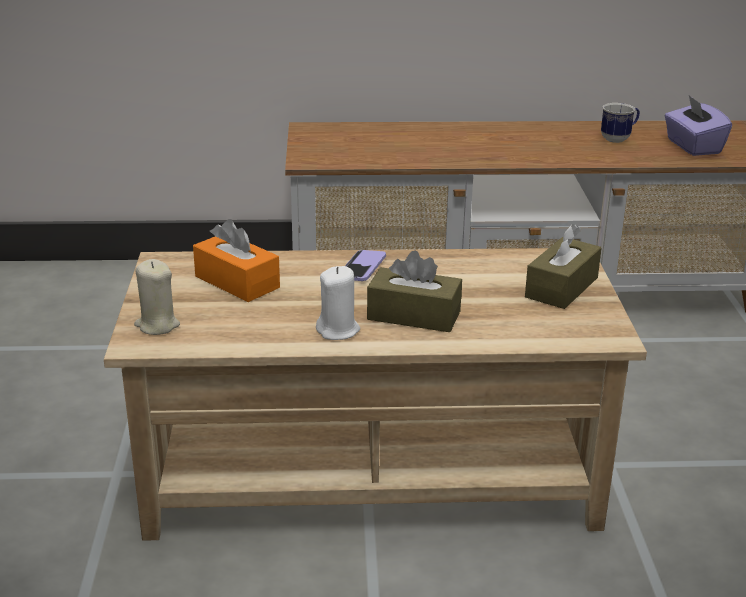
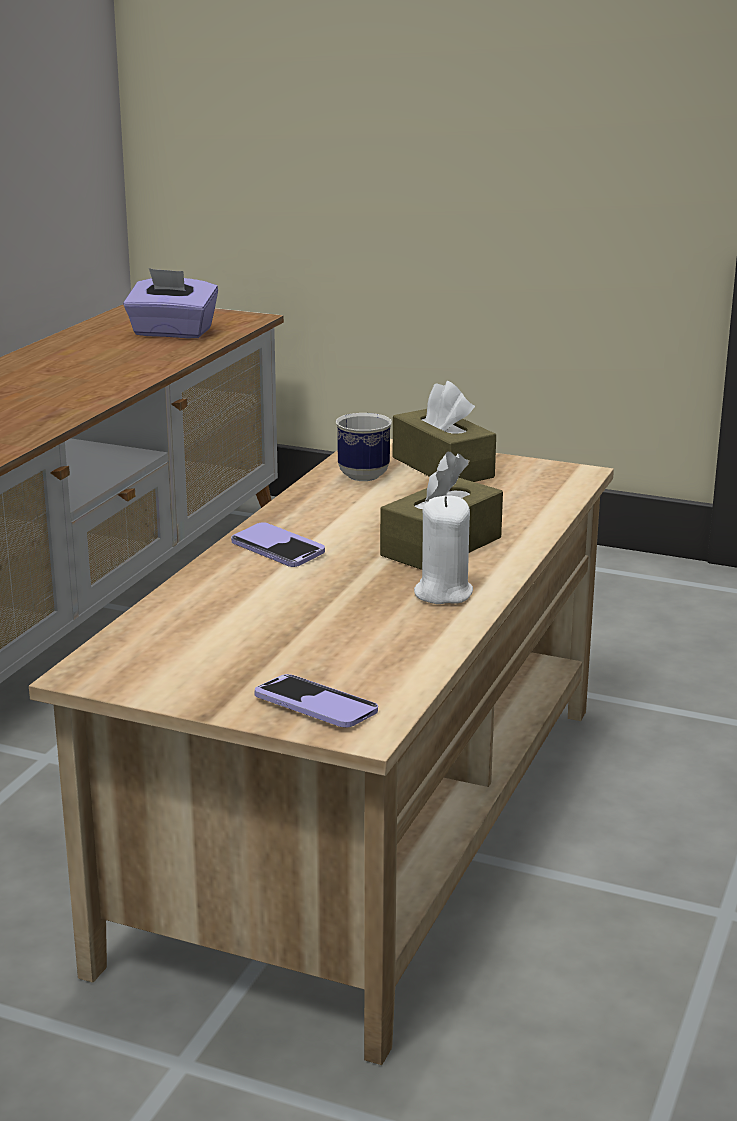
camera: 65 degrees left, 5 degrees down
(157, 325) = (315, 705): beige candle -> phone
(237, 282) = (232, 629): orange tissue box -> none
(619, 139) = (96, 352): mug -> mug (363, 473)

